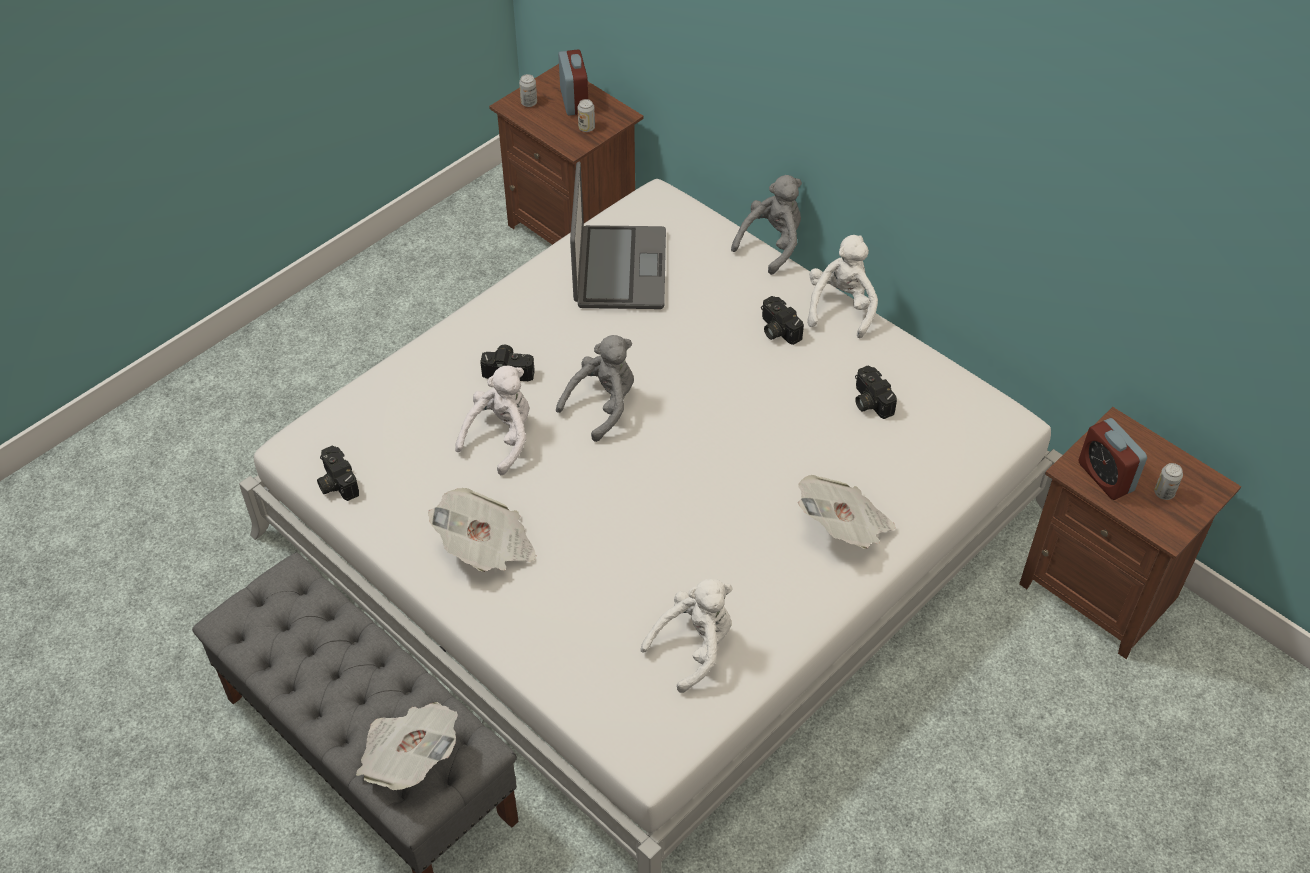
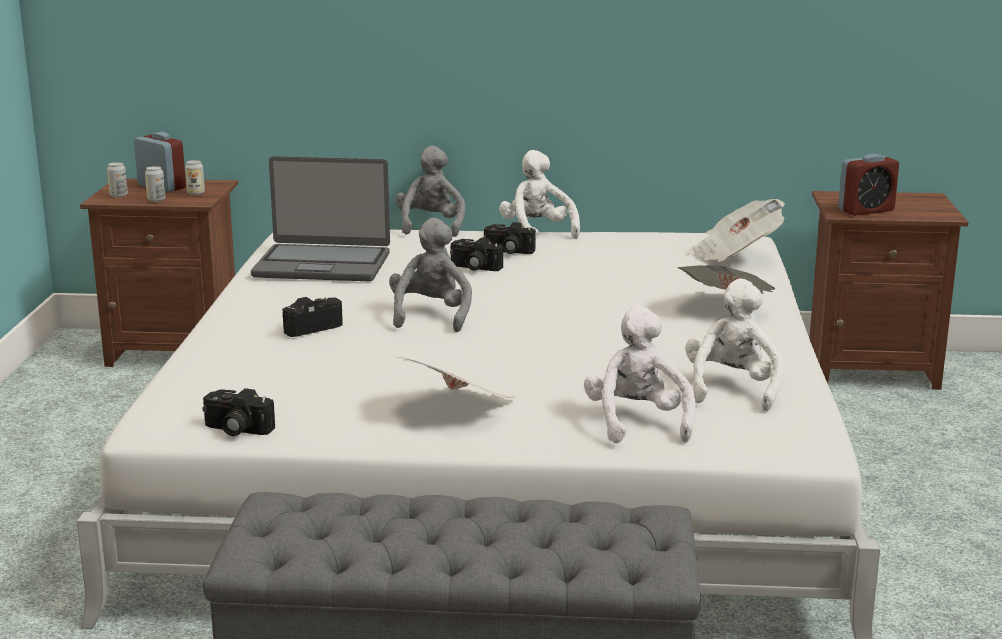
camera: 40 degrees left, 30 degrees down
(409, 757) = (604, 543): newspaper -> newspaper (734, 254)
(501, 437) = (365, 358): white plush toy -> white plush toy (637, 423)
(619, 269) = (322, 265): laptop -> laptop turned 135 degrees clockwise
(869, 401) = (638, 255): camera -> camera (474, 268)
(1105, 477) = (866, 210): alarm clock -> alarm clock turned 45 degrees counterclockwise
(1164, 493) = (910, 206): can -> can (156, 200)

